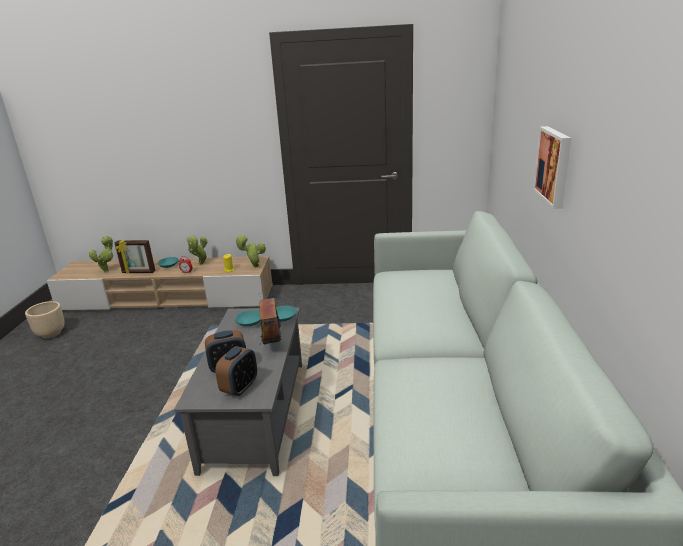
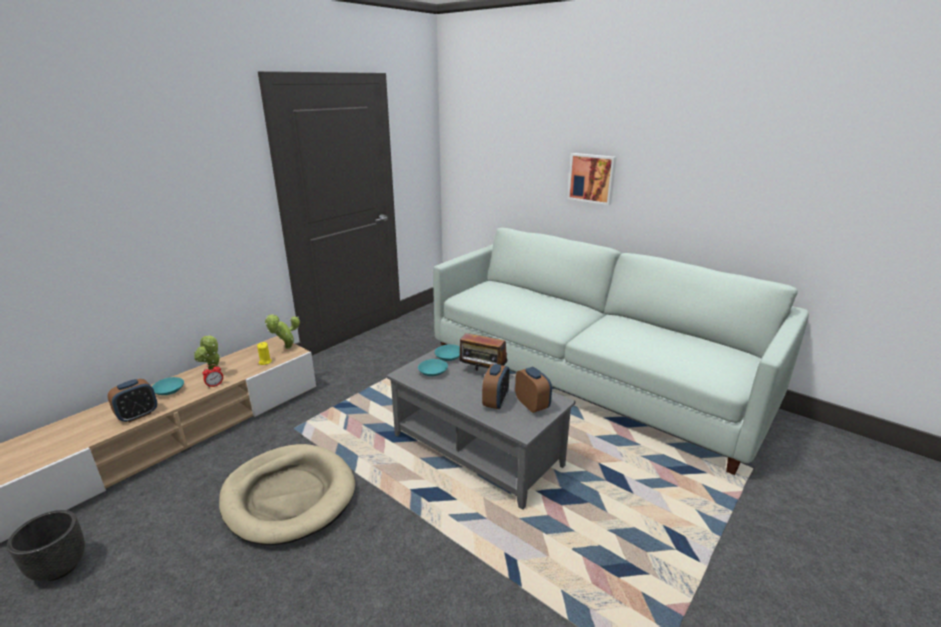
camera: 55 degrees left, 0 degrees up
(51, 334) = (60, 567): beige planter -> black planter
(108, 270) = (73, 437): potted plant -> none
(138, 272) = (138, 415): picture frame -> alarm clock
(142, 363) = (289, 496): none -> beige dog bed

